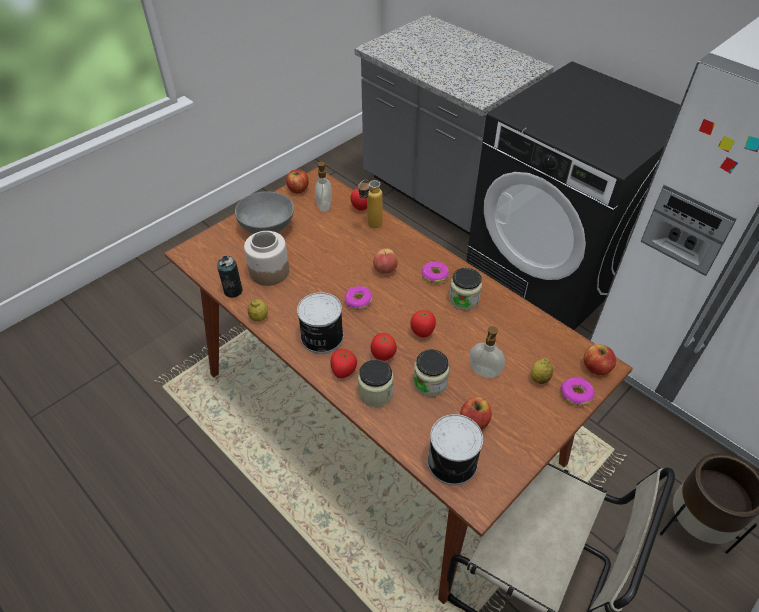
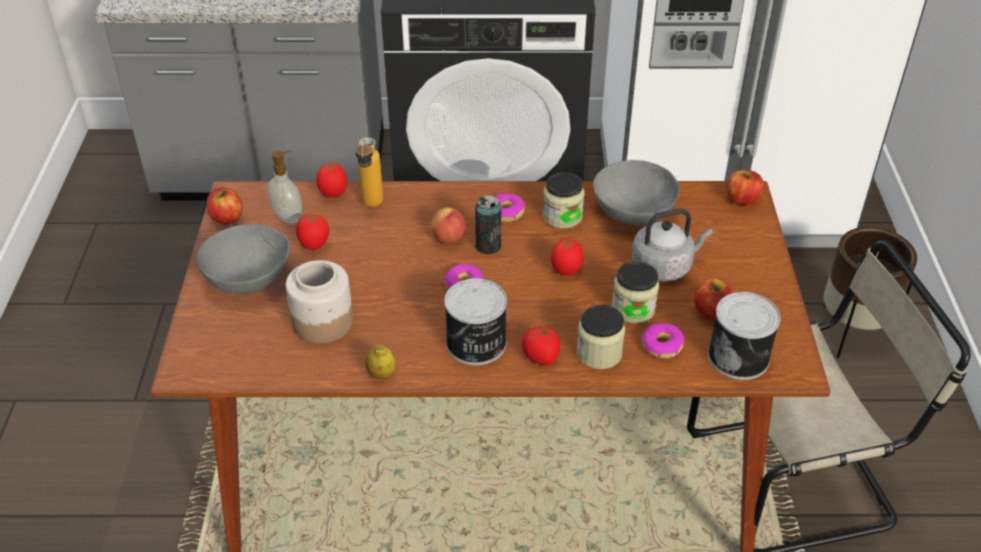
camera: 45 degrees left, 5 degrees down
(233, 291) = (309, 369): can -> can (488, 246)
(383, 356) = (560, 317): tomato -> tomato (314, 246)
(483, 372) = (664, 266): soap dispenser -> grey kettle
(509, 327) = (633, 213): none -> grey bowl
(539, 379) = (713, 239): lemon -> none
(576, 394) = (755, 231): donut -> donut (661, 345)

